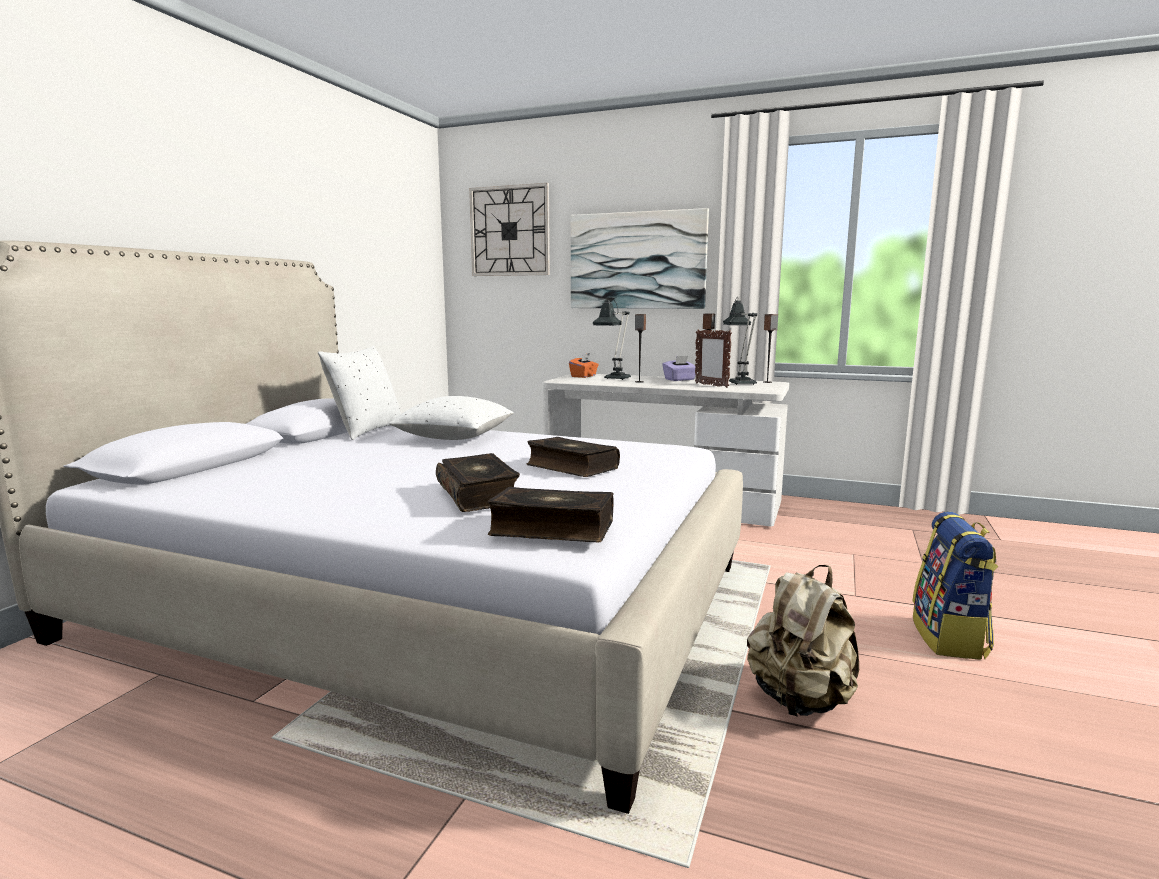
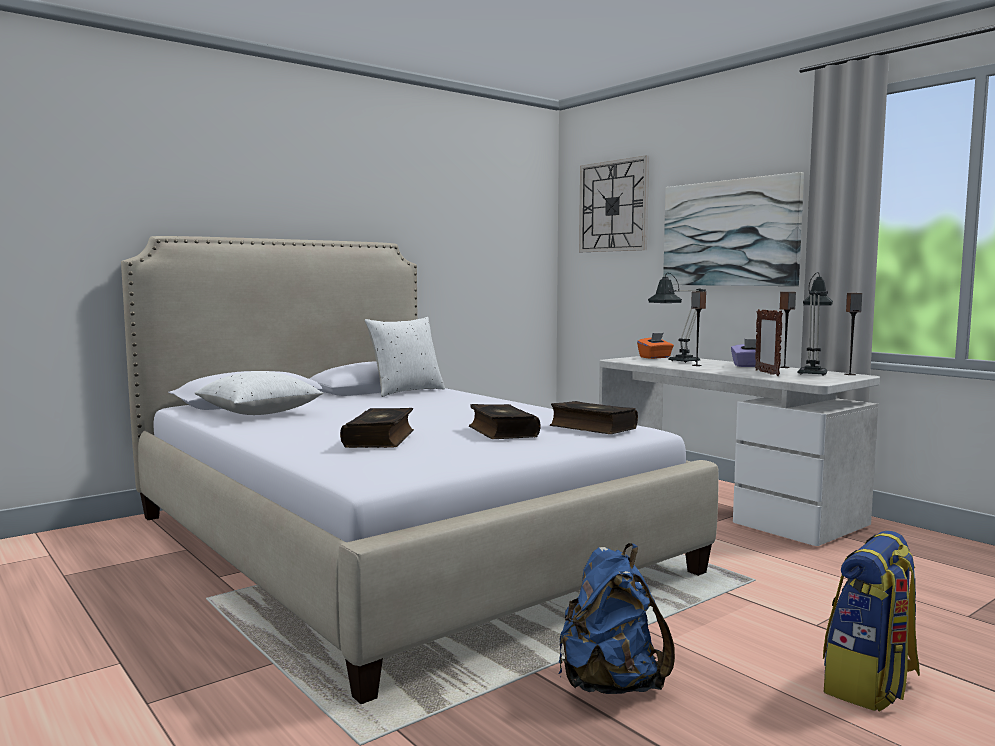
camera: 30 degrees right, 5 degrees down
(454, 437) = (461, 402): white pillow -> white pillow (259, 413)
(551, 529) = (379, 465): book -> book (592, 428)
(800, 700) = (610, 684): beige backpack -> blue backpack

